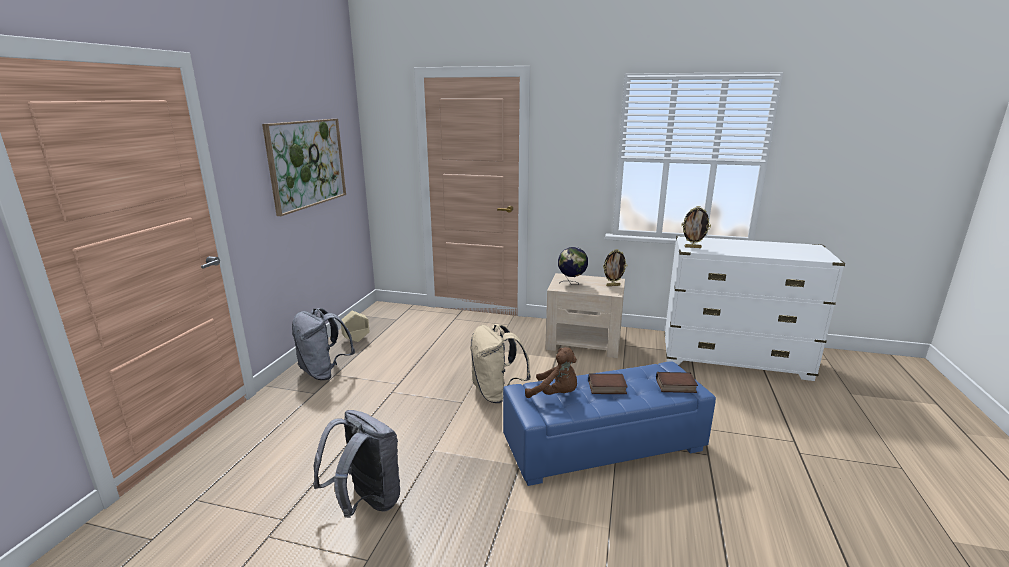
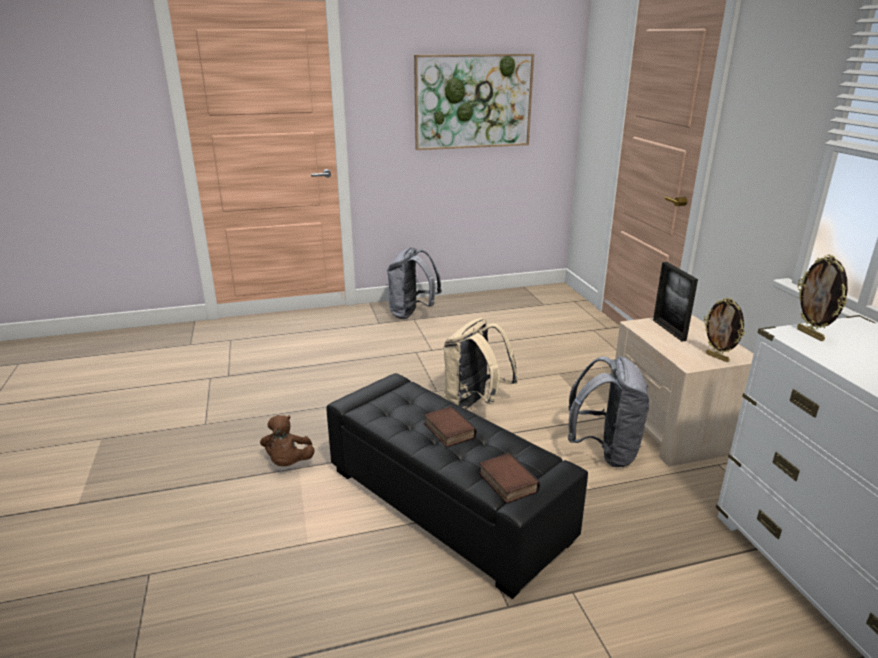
camera: 60 degrees right, 5 degrees up
(356, 339) = (480, 304): beige planter -> none
(366, 502) = (263, 399): grey backpack -> grey backpack (605, 451)
(555, 394) = (402, 403): brown plush toy -> brown plush toy (288, 463)
(571, 284) = (669, 330): globe -> picture frame
(603, 445) = (446, 504): blue ottoman -> black ottoman

